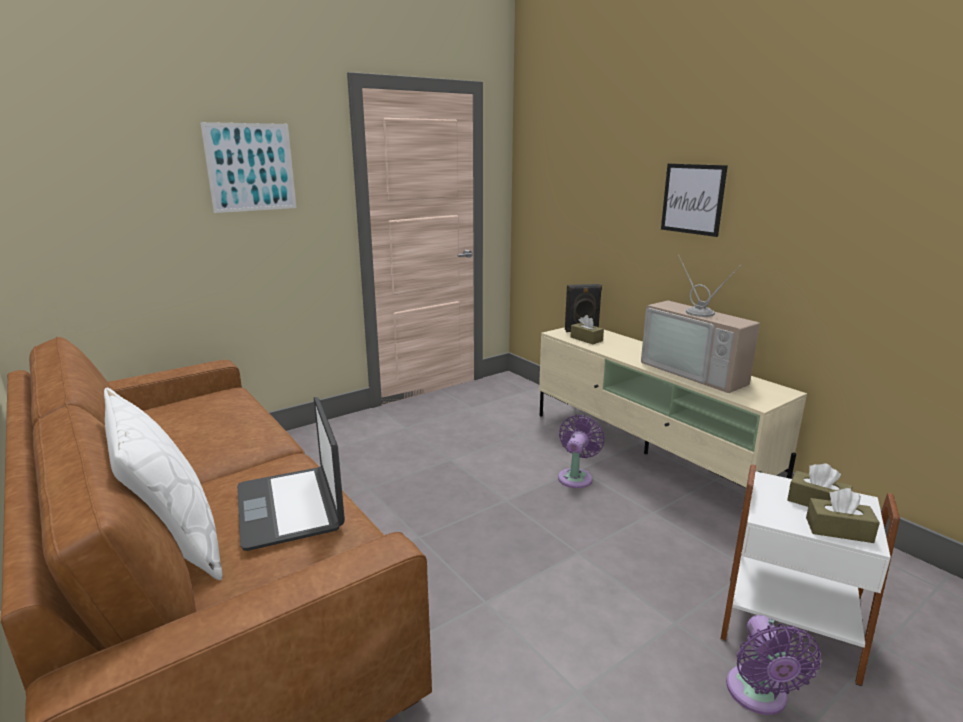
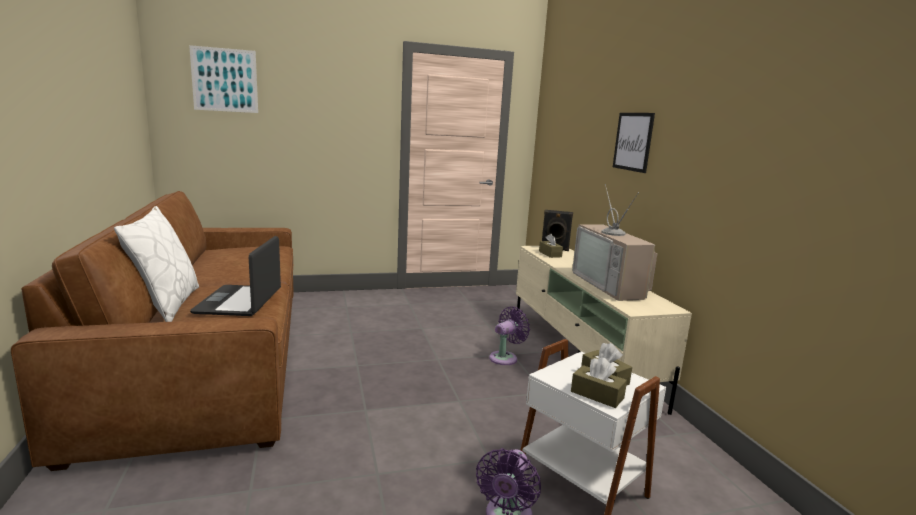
camera: 20 degrees right, 5 degrees down
(251, 167) = (325, 101): picture -> picture (225, 80)

